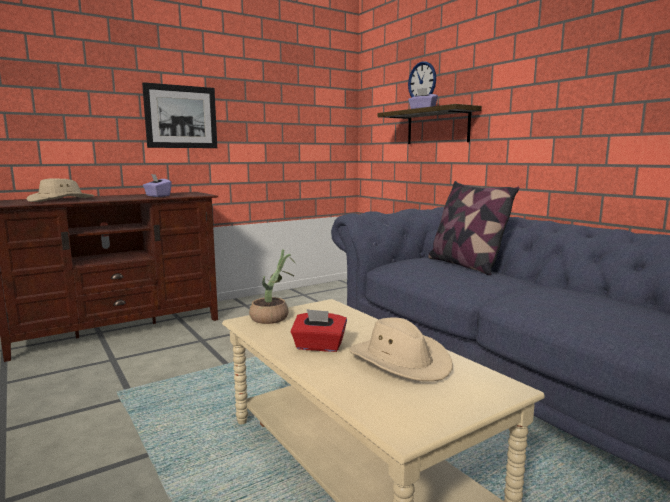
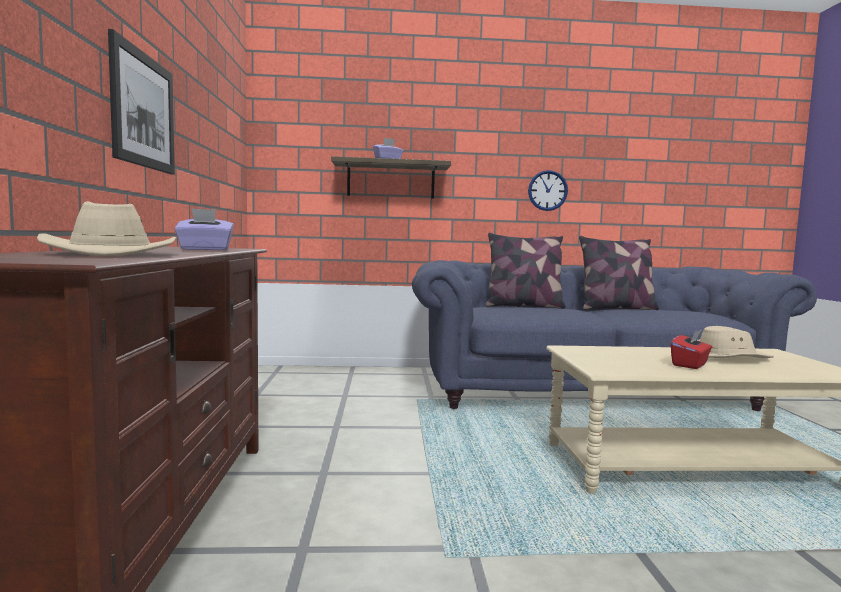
camera: 60 degrees left, 5 degrees down
(274, 317) = (599, 363): potted plant -> none
(422, 82) = (366, 130): wall clock -> wall clock (547, 190)
(567, 290) = (616, 308): none -> pillow

